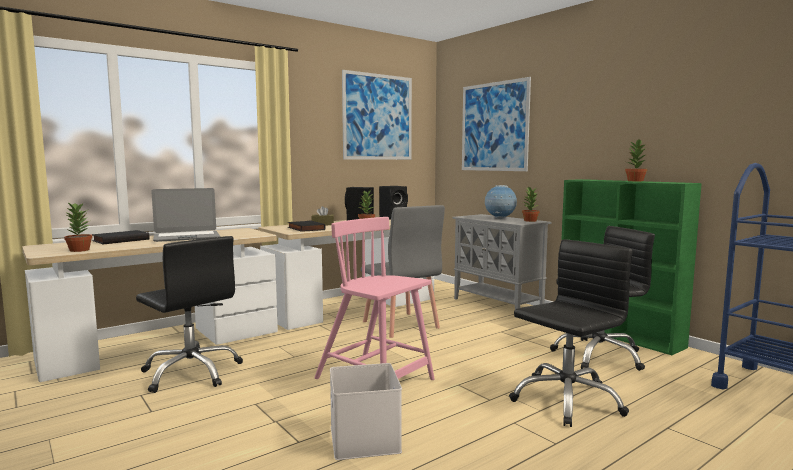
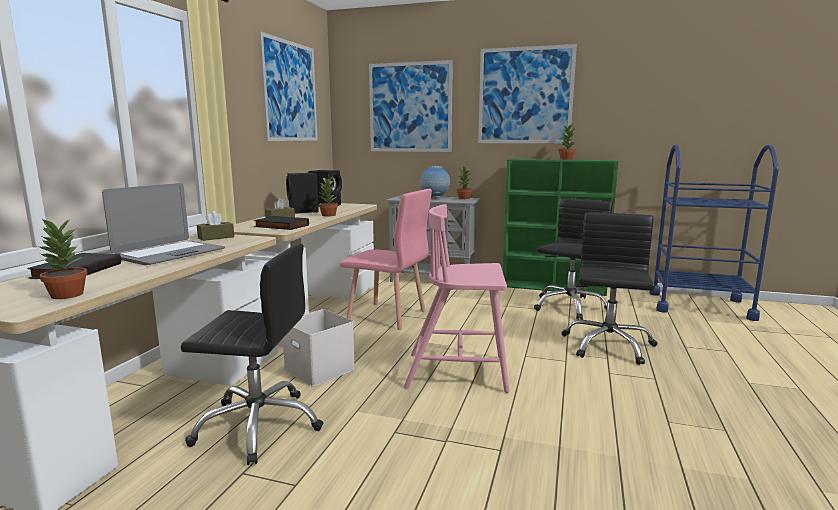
camera: 35 degrees left, 5 degrees up
(243, 231) = (216, 237): none -> brown tissue box
(366, 439) = (545, 425): white storage box -> white storage box (321, 369)
(400, 325) = (387, 316): grey chair -> pink chair
(598, 109) = (525, 96): none -> picture

